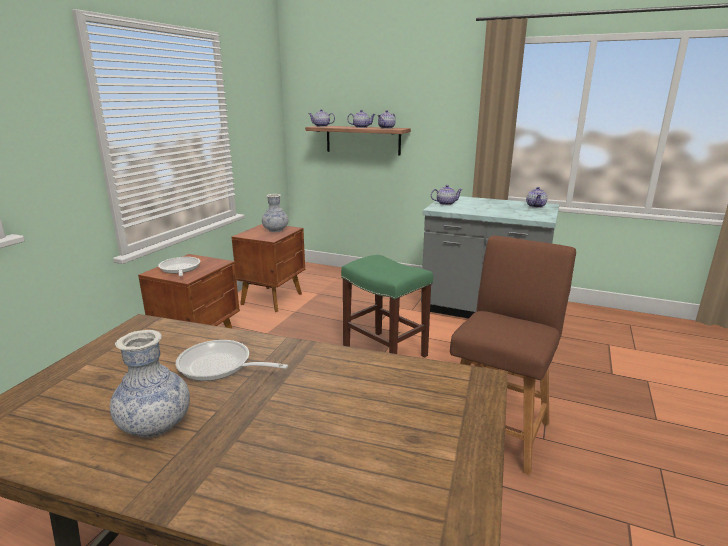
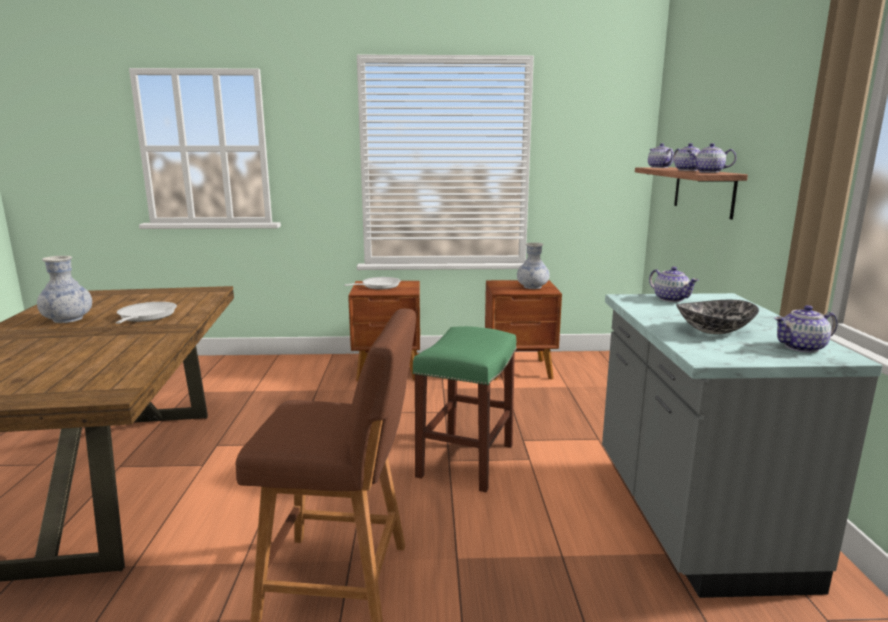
camera: 65 degrees right, 5 degrees down
(506, 209) = (714, 330): none -> bowl

